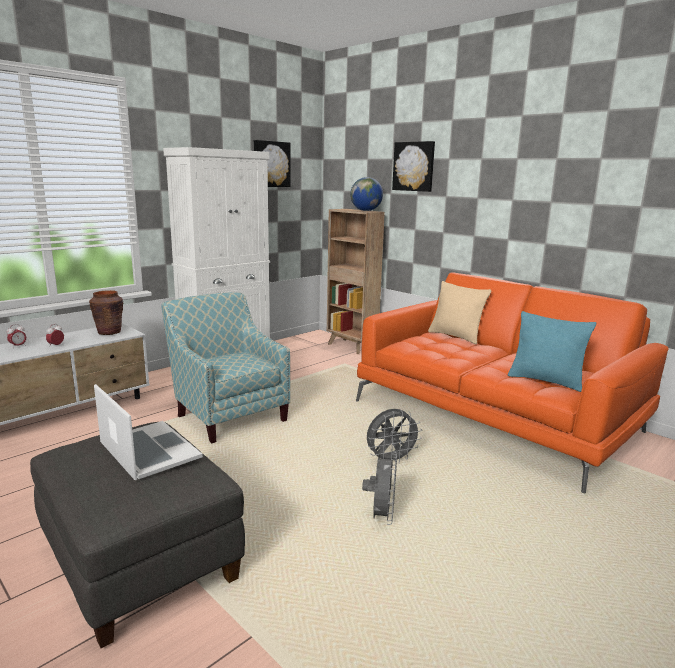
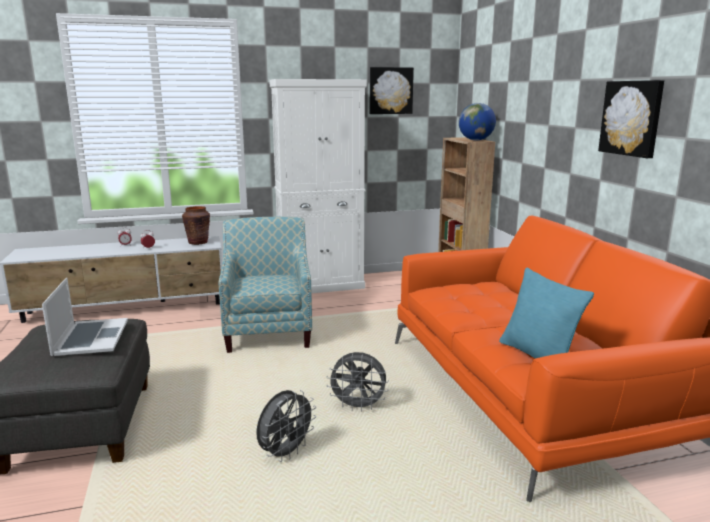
camera: 30 degrees right, 0 degrees up
(414, 166) = (523, 90): picture -> picture (632, 118)
(455, 336) = (511, 290): beige pillow -> none

